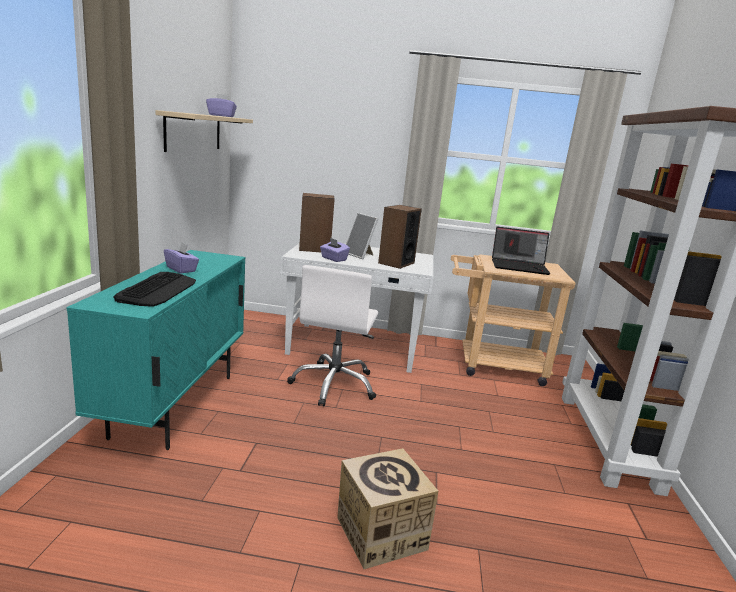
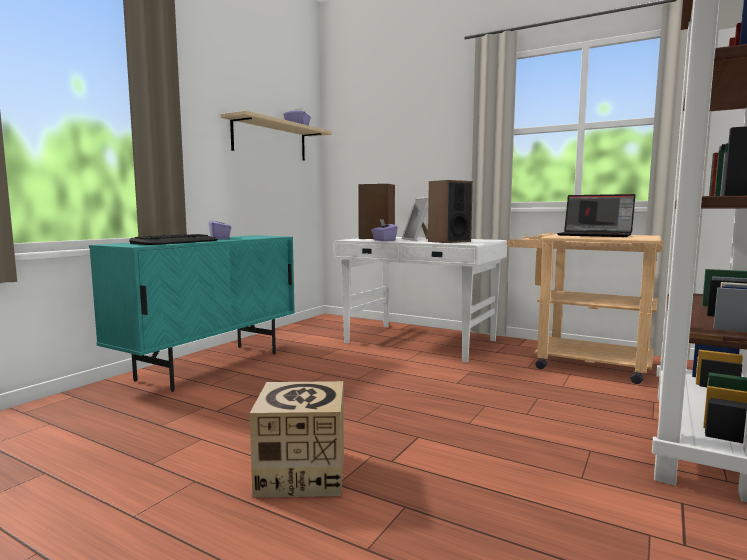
camera: 25 degrees right, 10 degrees down
(334, 384) = (371, 364): white office chair -> none

